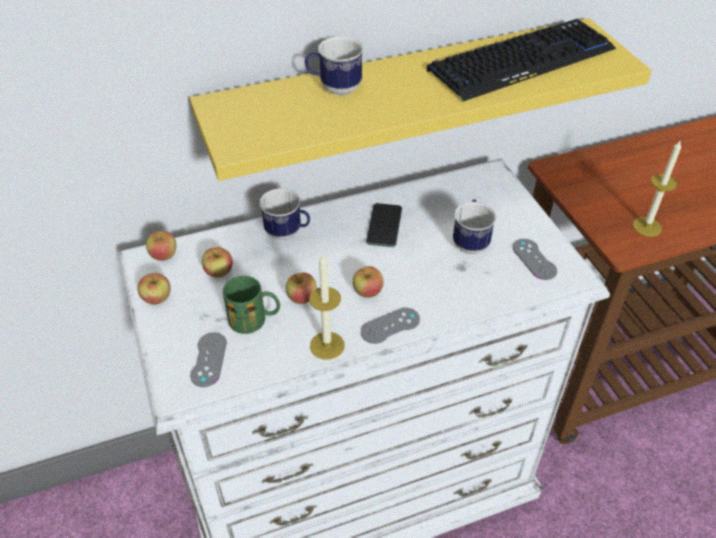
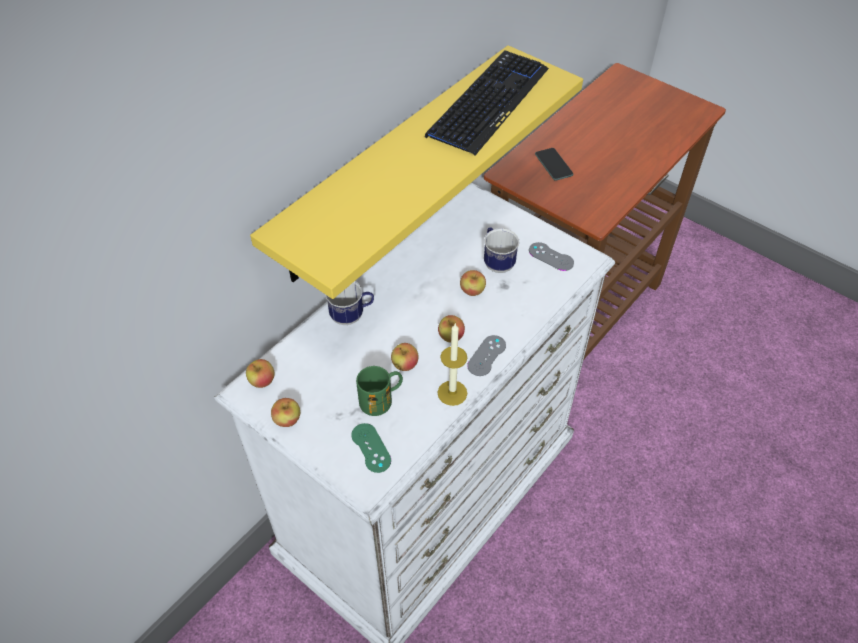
camera: 30 degrees left, 5 degrees up
(208, 359) = (371, 448): grey game controller -> green game controller
(219, 272) = (321, 374): apple -> apple (472, 291)
(334, 89) = (366, 181): mug -> none
(384, 225) = (423, 276): phone -> phone (553, 164)
(647, 226) = (600, 196): candle -> none

